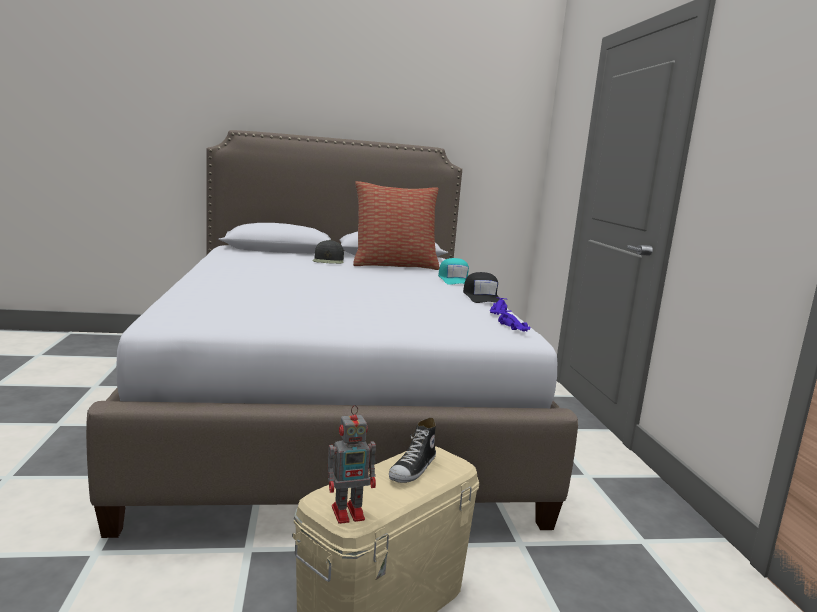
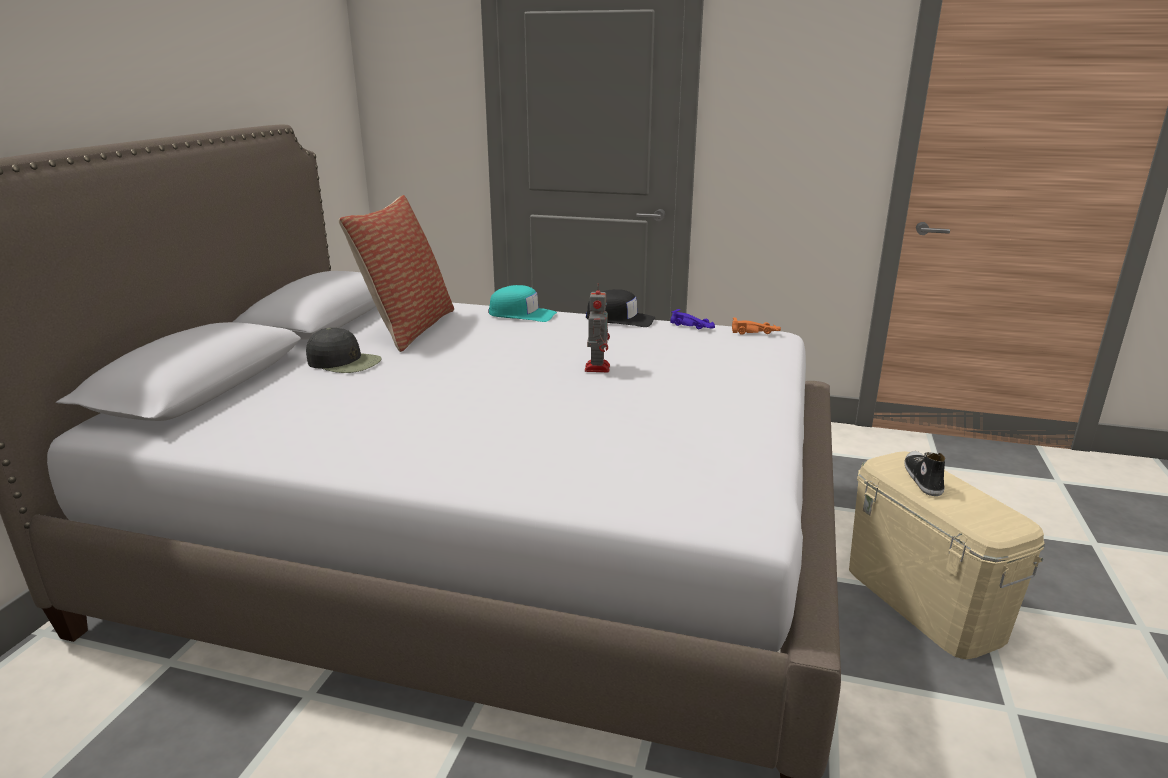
camera: 65 degrees left, 10 degrees up
(350, 512) = (1011, 521): toy robot -> toy robot (597, 367)
(413, 469) = (922, 478): shoe -> shoe turned 135 degrees counterclockwise
(514, 328) = (755, 332): purple toy car -> orange toy car

